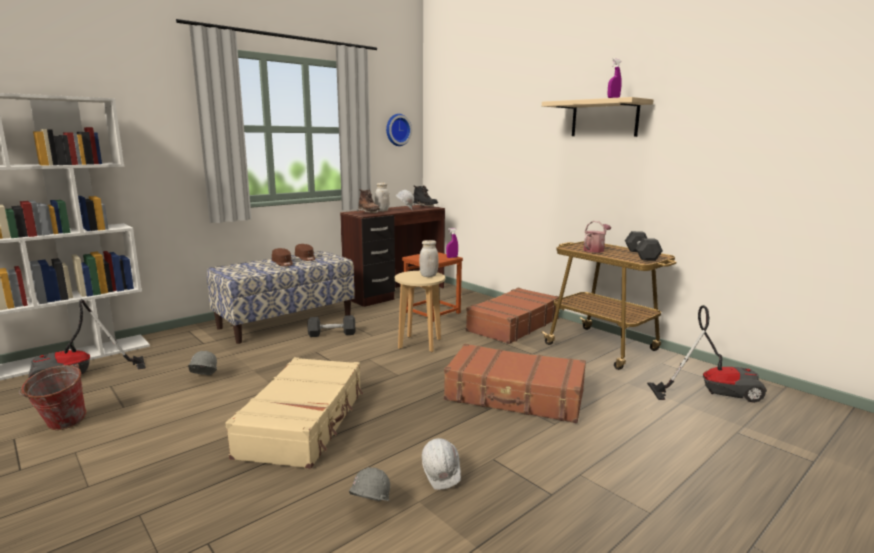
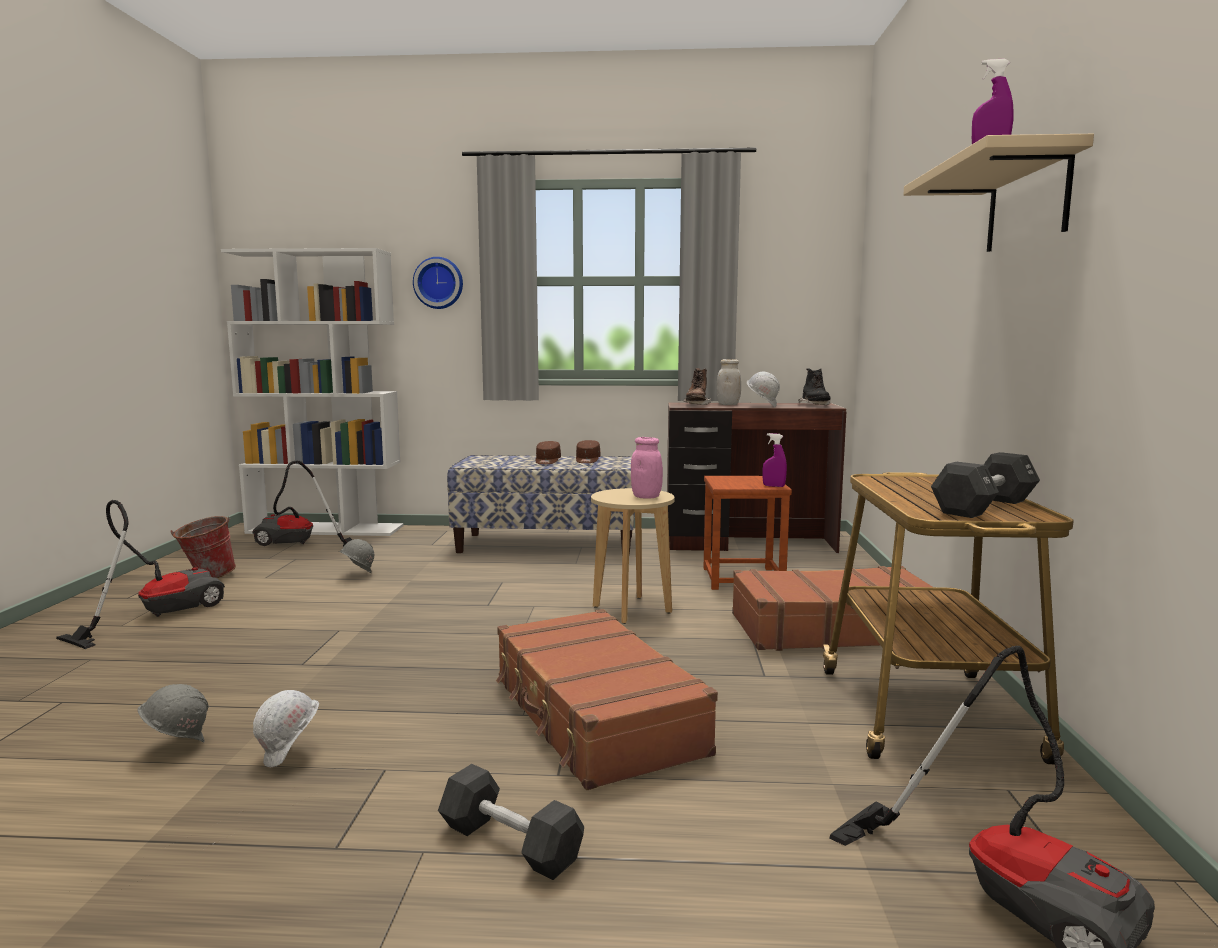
camera: 45 degrees right, 5 degrees down
(101, 465) = (158, 614): none -> vacuum cleaner
(304, 423) = (331, 643): beige suitcase -> none
(332, 334) = (561, 569): black dumbbell -> black dumbbell (510, 844)
(397, 130) = (802, 278): wall clock -> wall clock (439, 283)
(428, 275) = (646, 497): white jar -> pink jar
(595, 250) = (913, 486): watering can -> none

